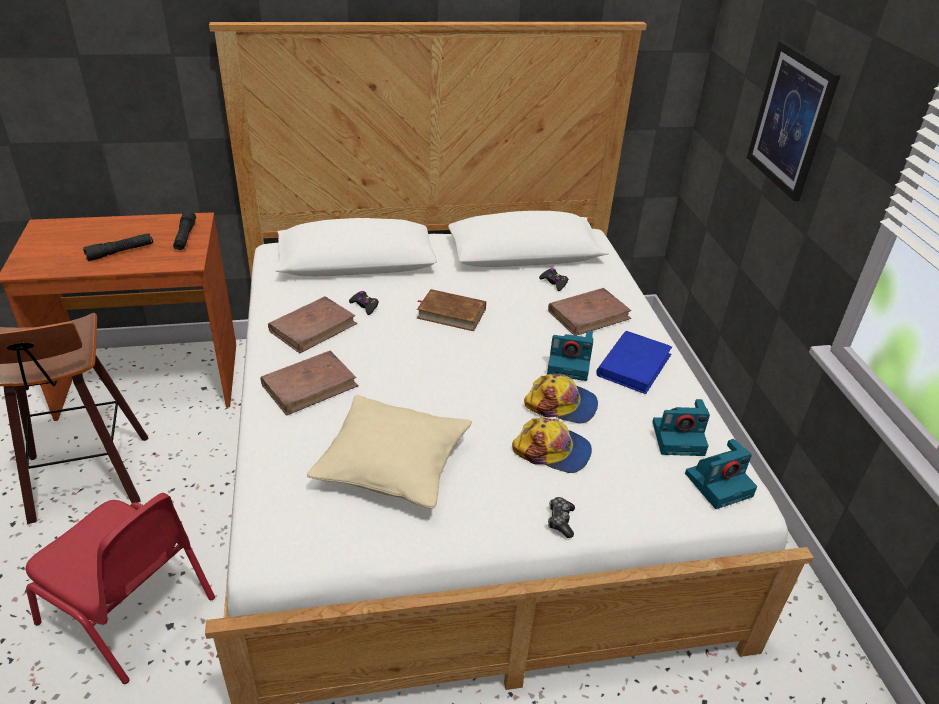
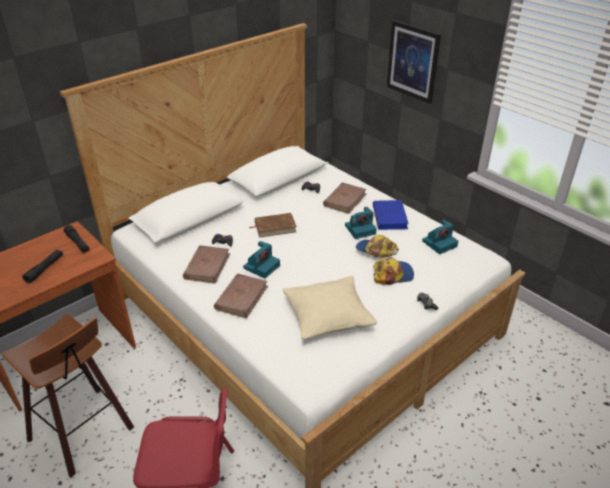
camera: 30 degrees left, 0 degrees up
(561, 404) = (375, 251): cap -> cap turned 135 degrees counterclockwise
(719, 484) = (473, 256): camera -> camera (262, 266)

